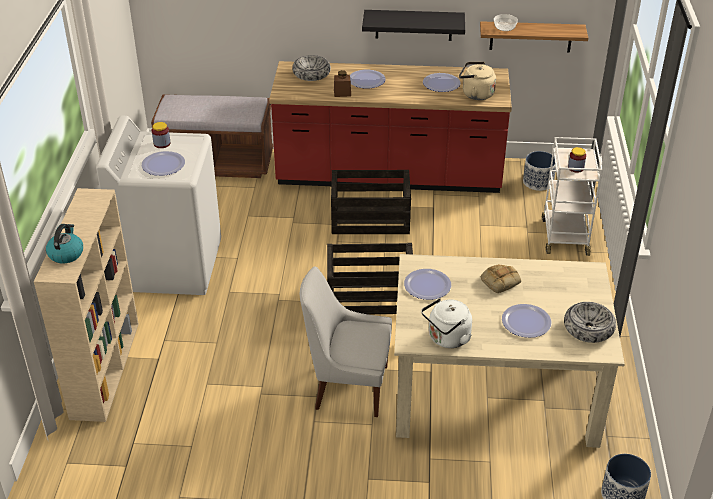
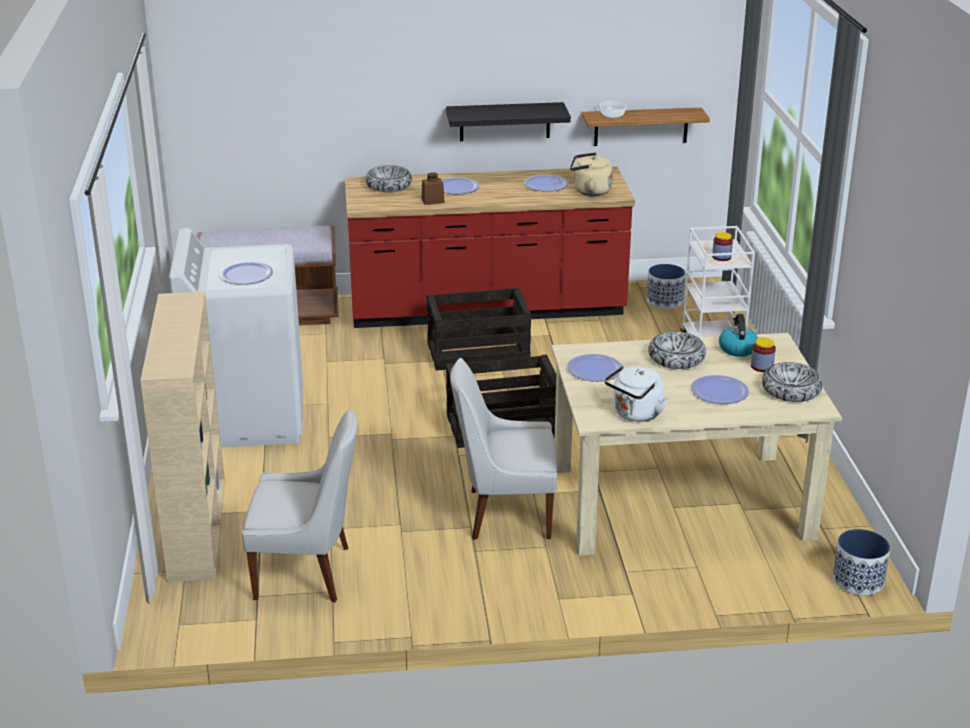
camera: 10 degrees left, 10 degrees down
(66, 254) = (170, 352): kettle -> kettle (737, 348)
(162, 143) = (236, 256): jar -> jar (762, 367)
(177, 425) = (307, 573): none -> white chair
(500, 280) = (676, 358): bread -> bowl

